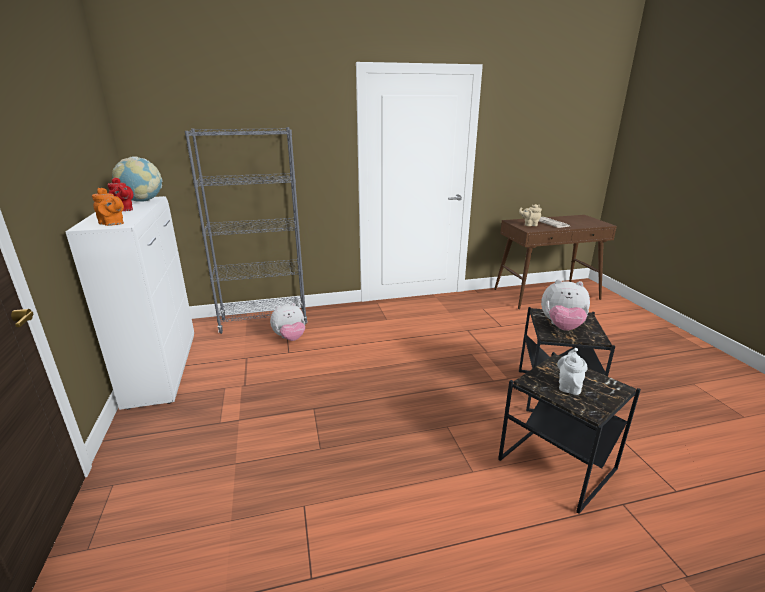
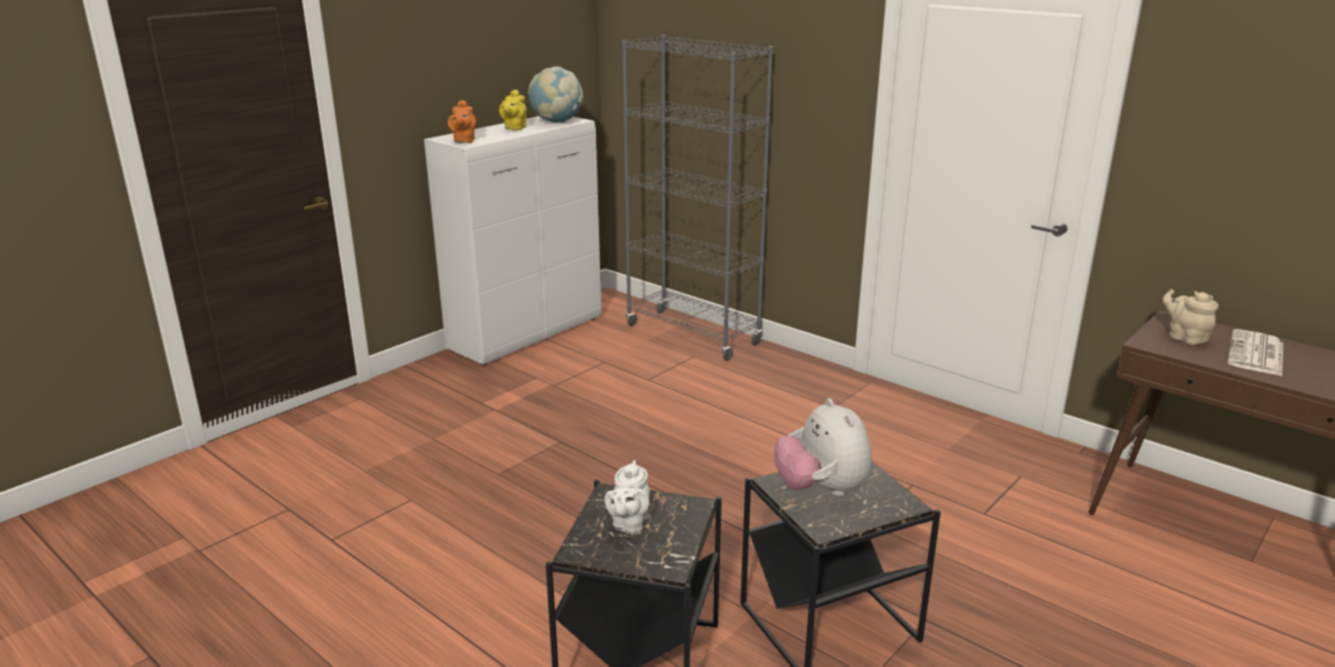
camera: 55 degrees right, 0 degrees up
(123, 210) = (514, 128): red teapot -> yellow teapot
(290, 338) = (679, 366): plush toy -> none
(569, 386) = (629, 524): white teapot -> white teapot turned 120 degrees clockwise

